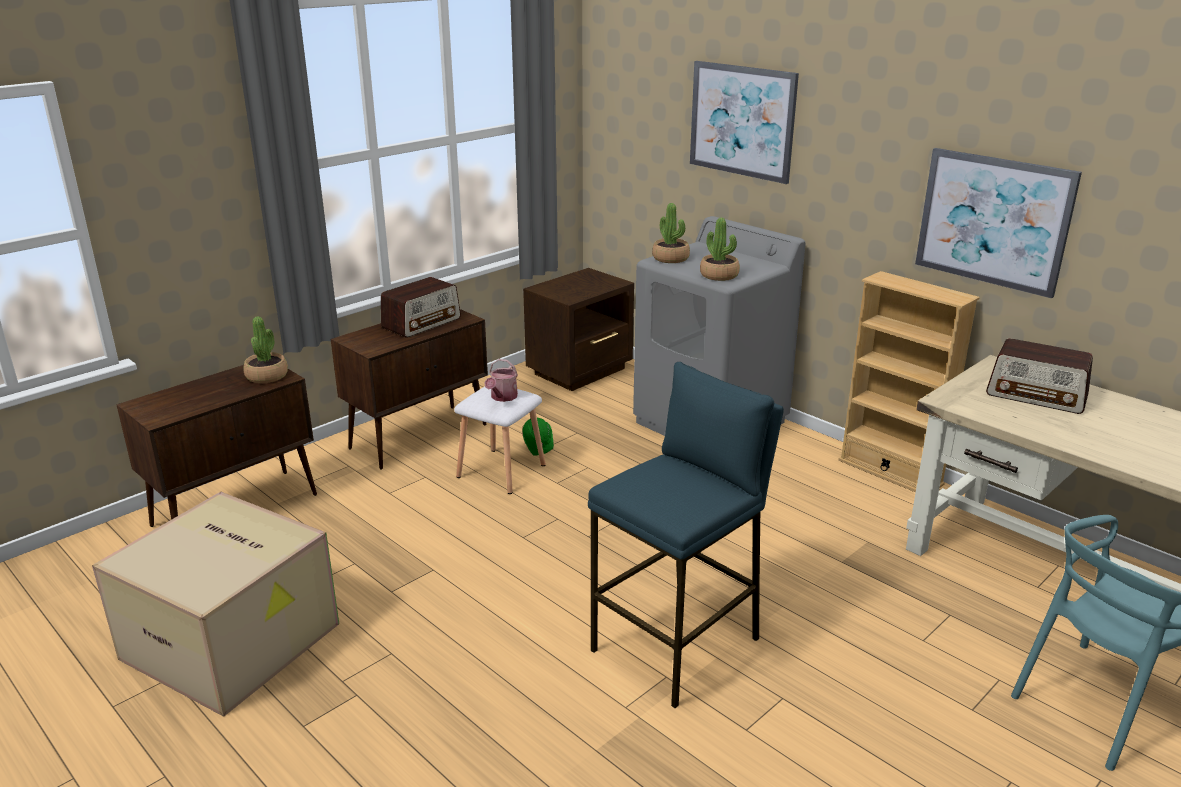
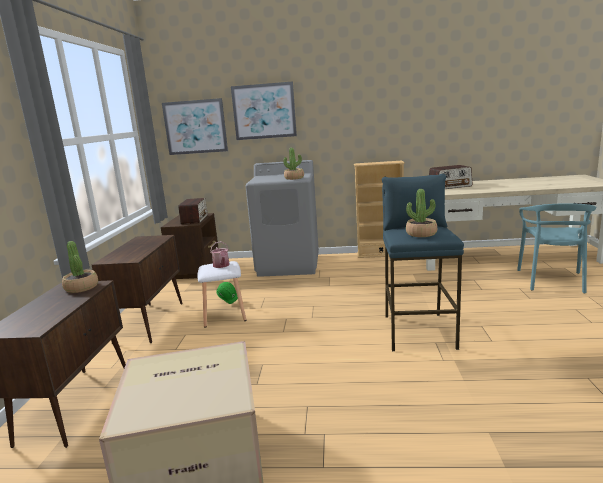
camera: 40 degrees left, 10 degrees down
(422, 323) = (139, 244): radio -> radio (194, 219)
(670, 258) = (259, 180): potted plant -> potted plant (421, 234)
(993, 221) = (400, 126): picture -> picture (195, 127)

